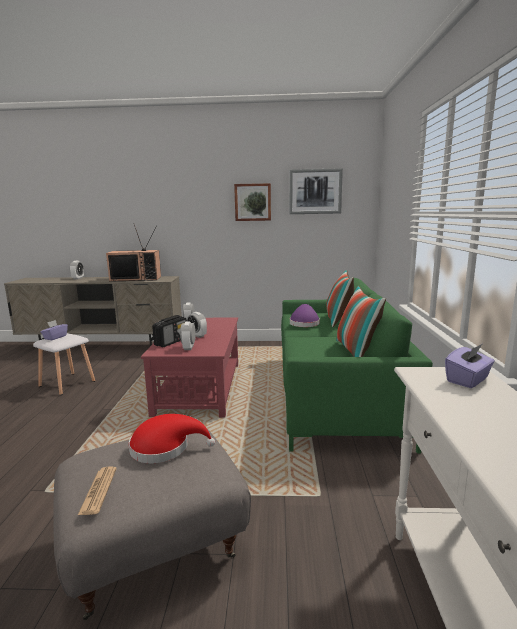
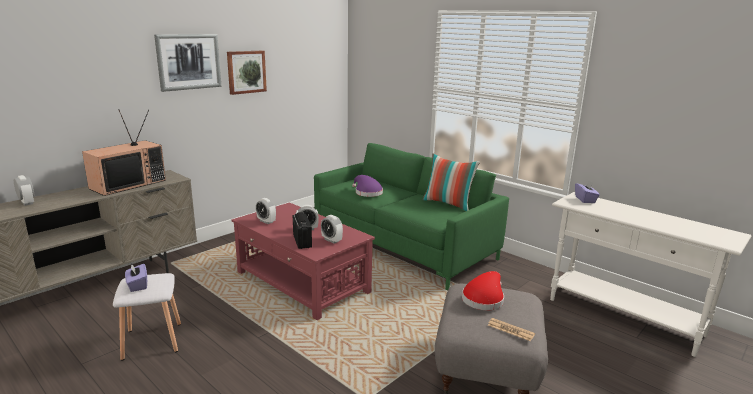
camera: 50 degrees left, 5 degrees up
(315, 191) = (301, 58): picture -> picture (189, 62)
(338, 320) = (381, 183): pillow -> none

